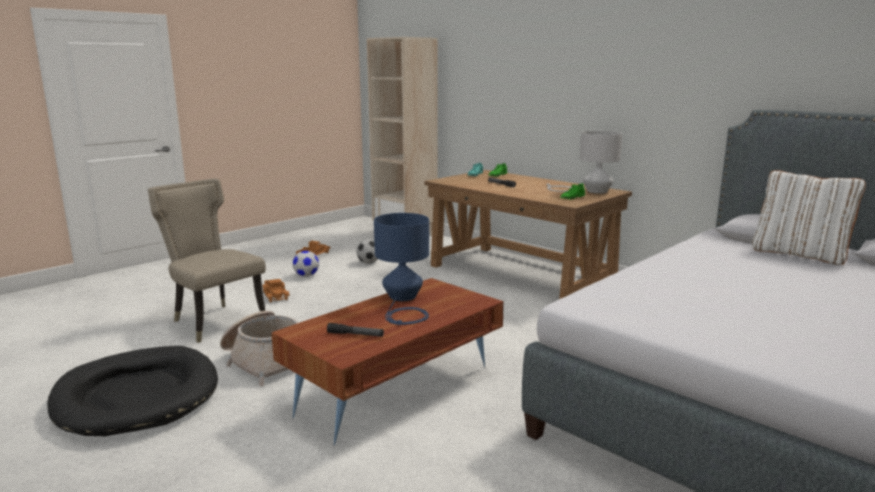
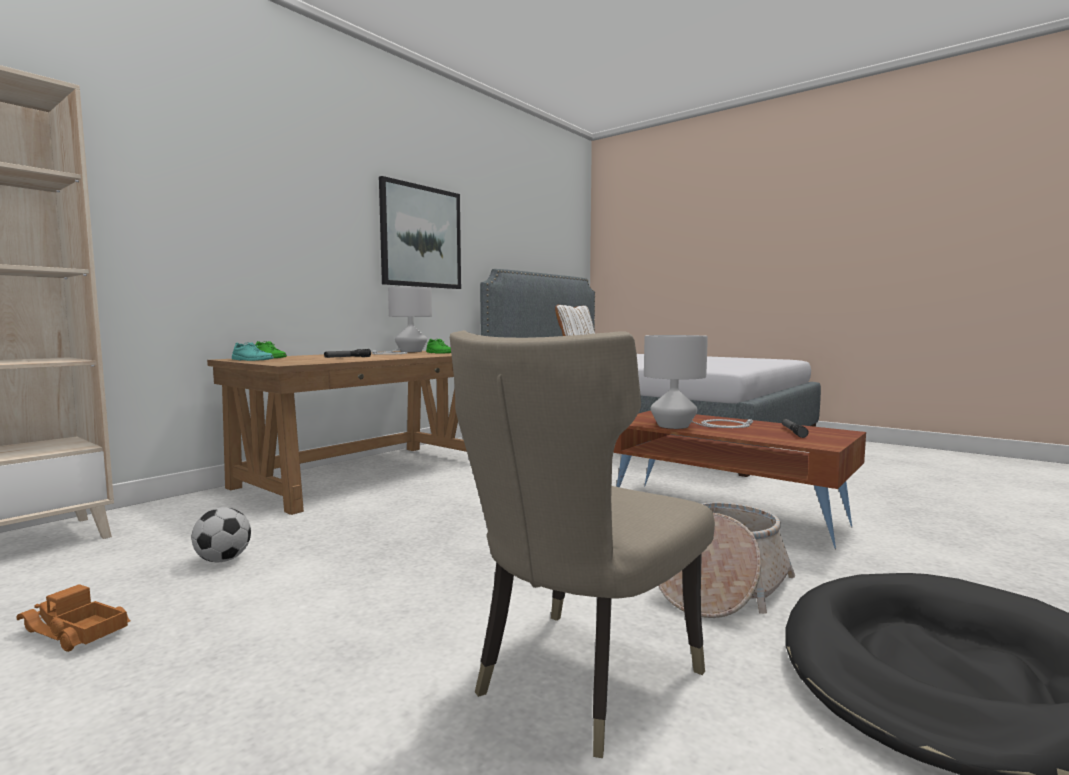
camera: 95 degrees left, 10 degrees down
(276, 295) = (407, 631): toy truck -> none
(306, 276) = (272, 615): football -> none
(404, 304) = (693, 425): blue table lamp -> grey table lamp
(660, 76) = (421, 237): none -> picture

